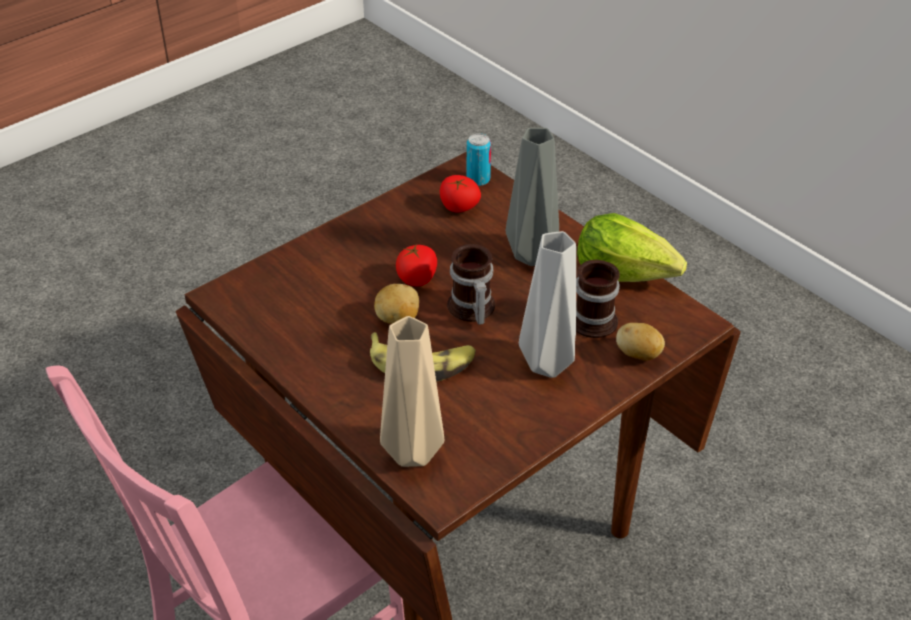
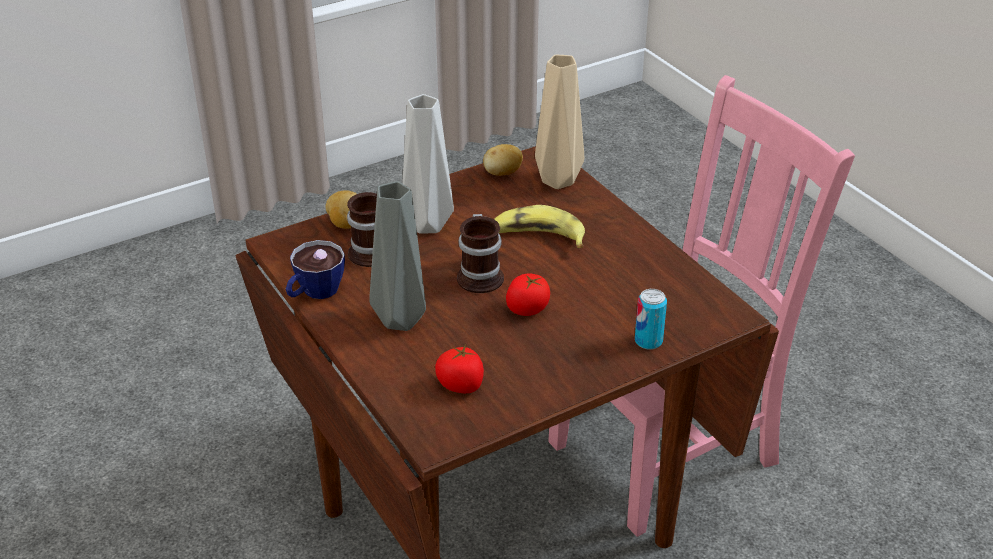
camera: 170 degrees left, 5 degrees down
(397, 319) = (554, 274): potato -> potato (502, 173)
(478, 179) = (425, 420): can -> can (648, 341)
(625, 272) = (314, 293): lettuce -> cup

